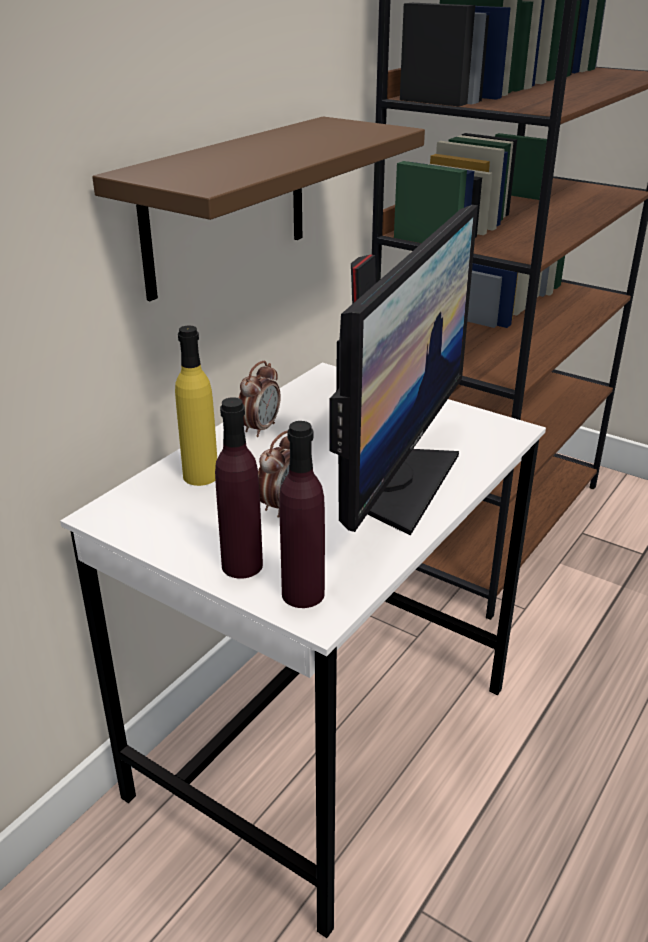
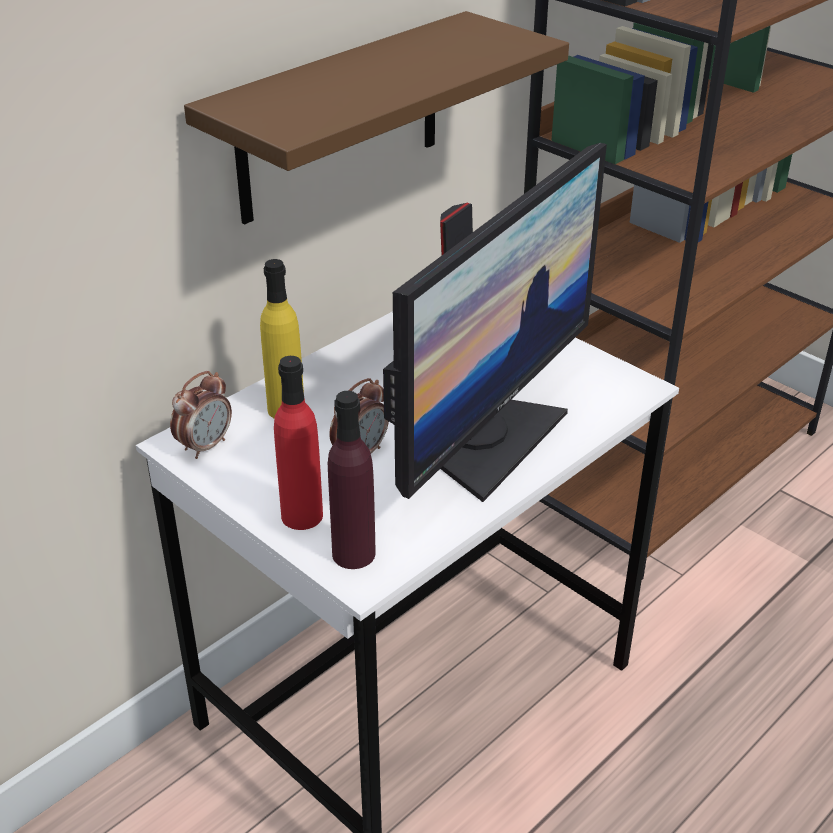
camera: 10 degrees right, 5 degrees up
(242, 565) = (302, 515): purple bottle -> red bottle
(260, 428) = (363, 358): alarm clock -> alarm clock (205, 446)

